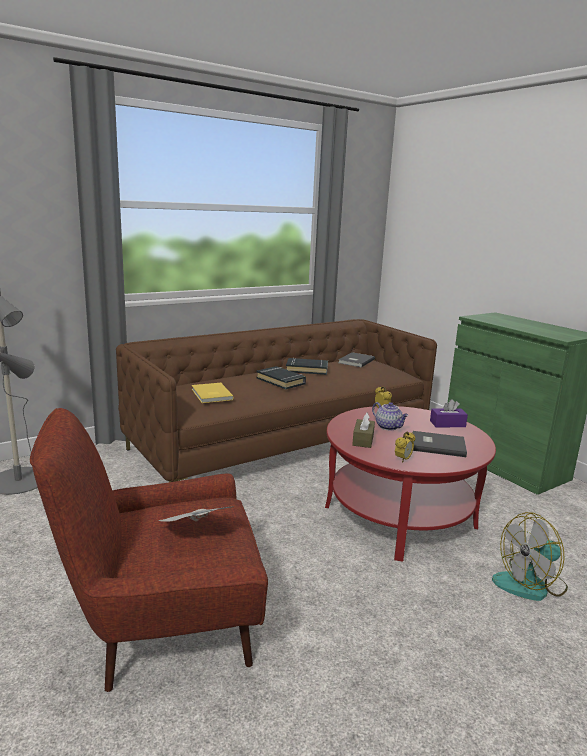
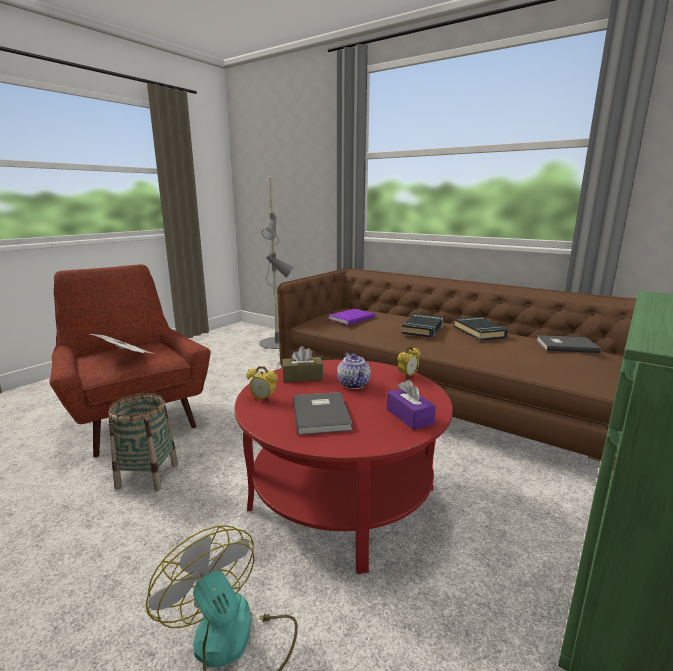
camera: 70 degrees right, 0 degrees up
(211, 395) = (350, 318): yellow book -> purple book
(321, 618) = (147, 476): none -> basket
(389, 427) = (354, 384): teapot -> teapot turned 45 degrees counterclockwise

